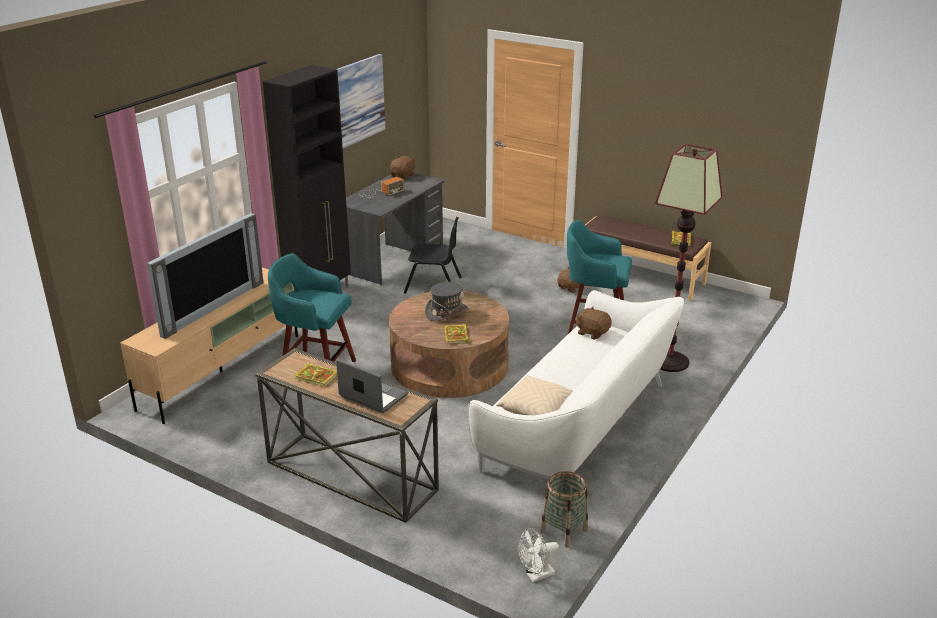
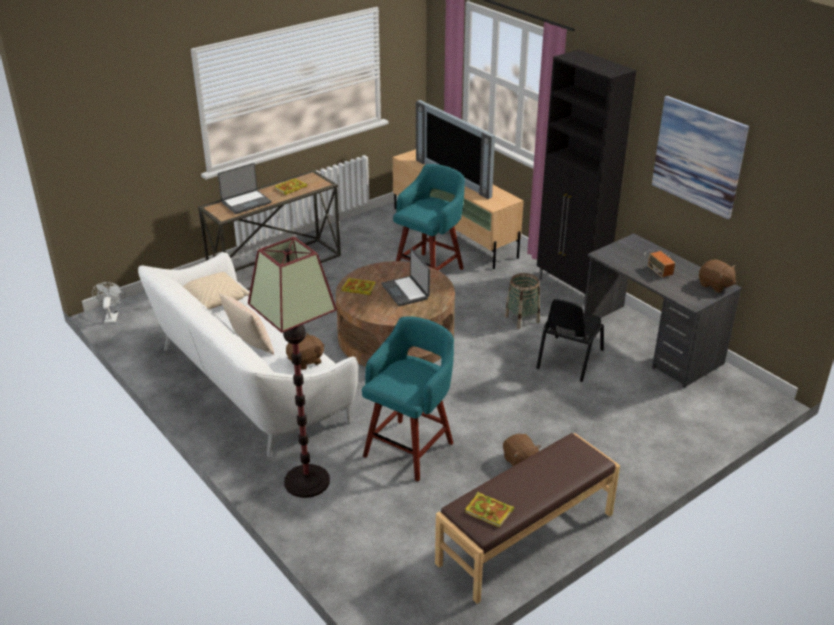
camera: 110 degrees right, 5 degrees up
(446, 312) = (406, 291): grey hat -> laptop
(564, 531) = (137, 339): basket -> basket (522, 319)
(594, 366) = (250, 345): none -> beige pillow

